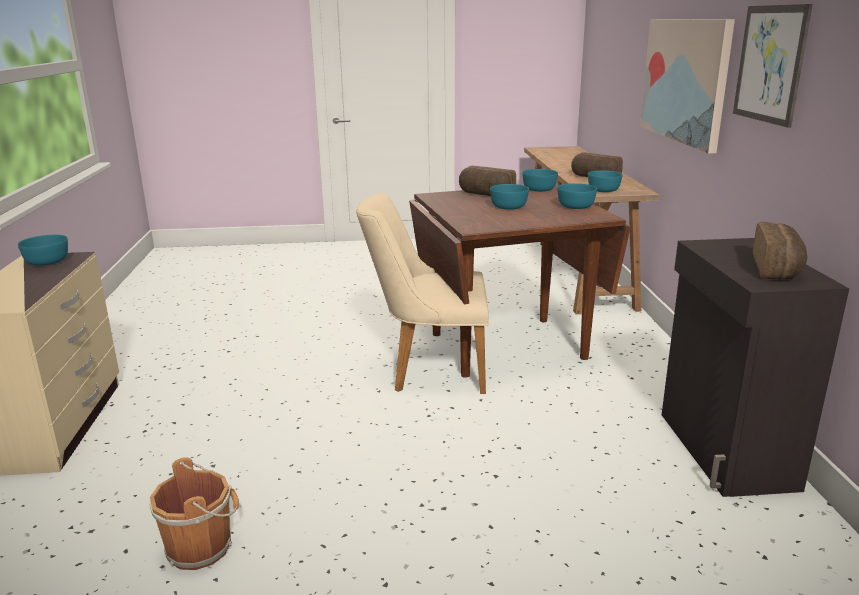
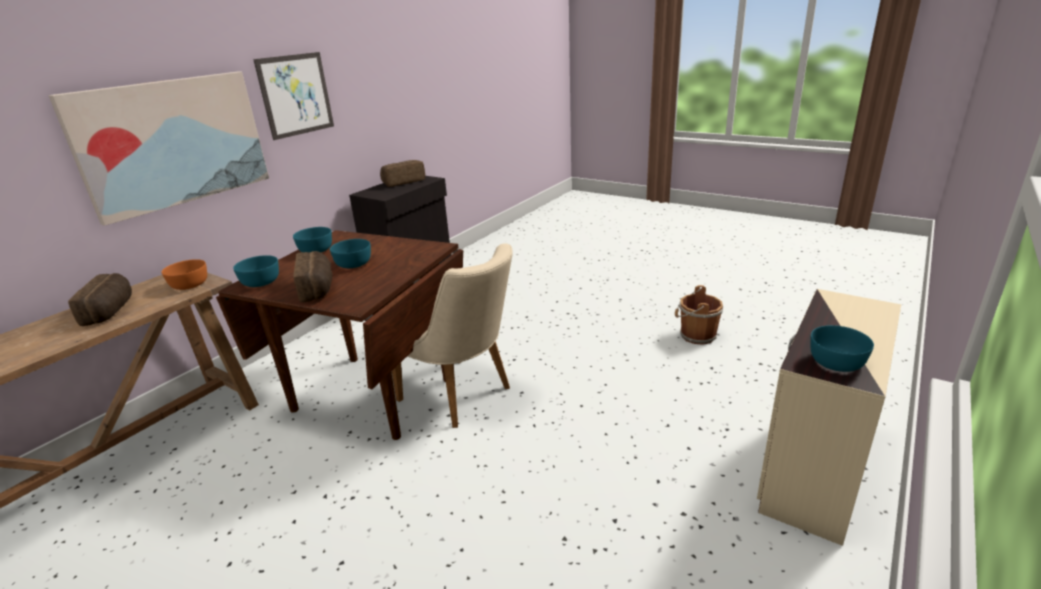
camera: 140 degrees left, 5 degrees up
(604, 190) = (189, 284): turquoise bowl -> orange bowl

